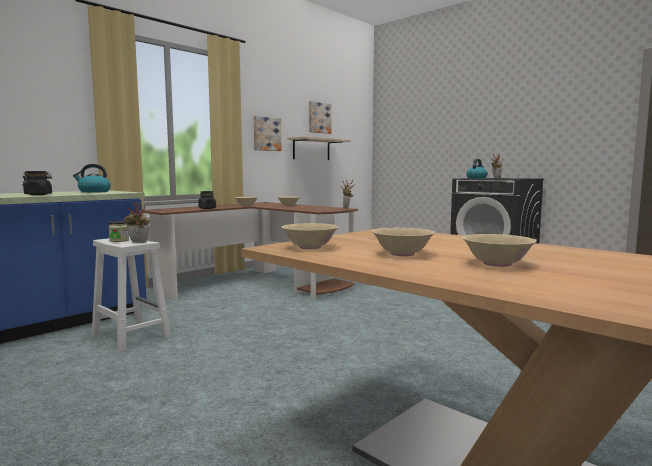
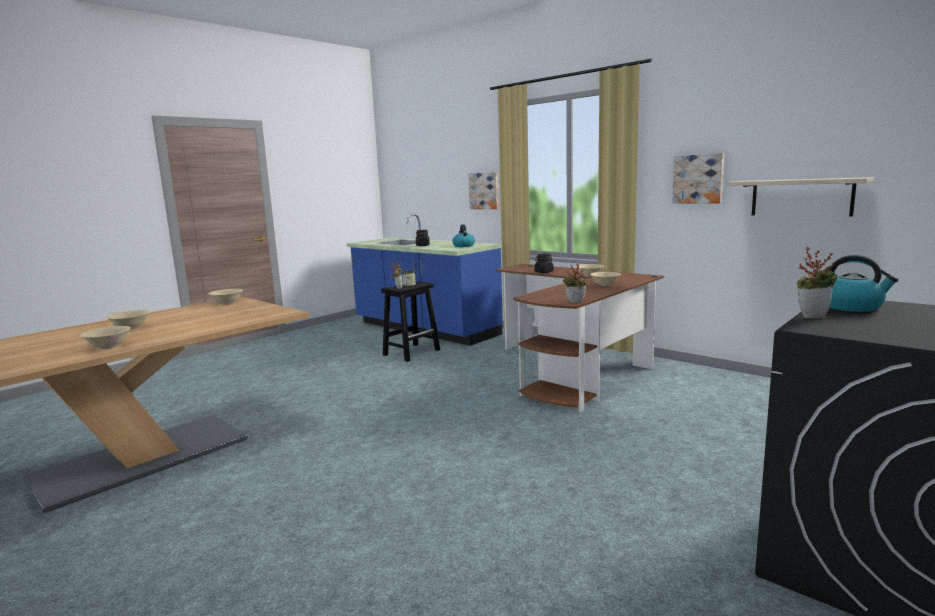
camera: 90 degrees right, 5 degrees up
(130, 336) = (412, 352): white stool -> black stool
(319, 118) = (829, 137): picture -> picture (485, 190)
(402, 254) = (183, 315): beige bowl -> beige bowl (109, 346)

